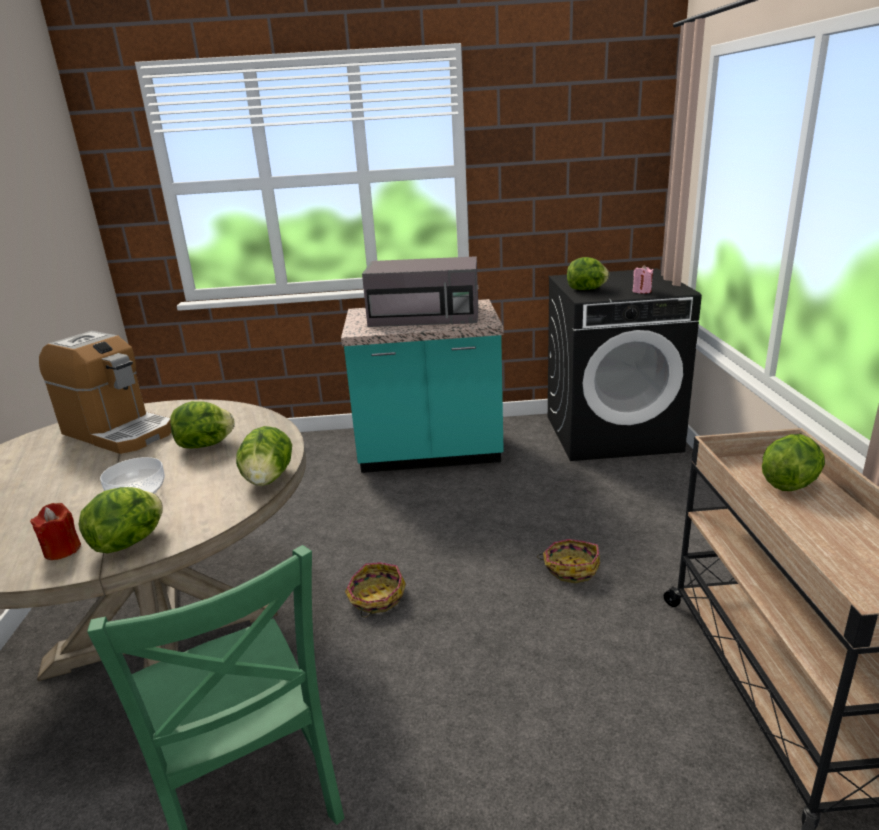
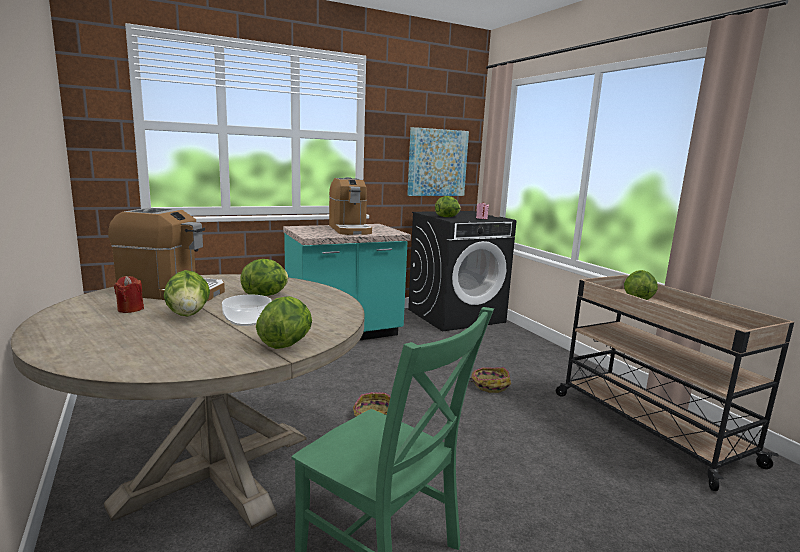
camera: 25 degrees left, 10 degrees down
(62, 550) = (232, 352): red candle -> red candle (130, 309)
(268, 479) = (346, 308): lettuce -> lettuce (188, 314)
(426, 316) = (350, 229): grey microwave -> coffee machine
(591, 196) = (437, 162): none -> picture

